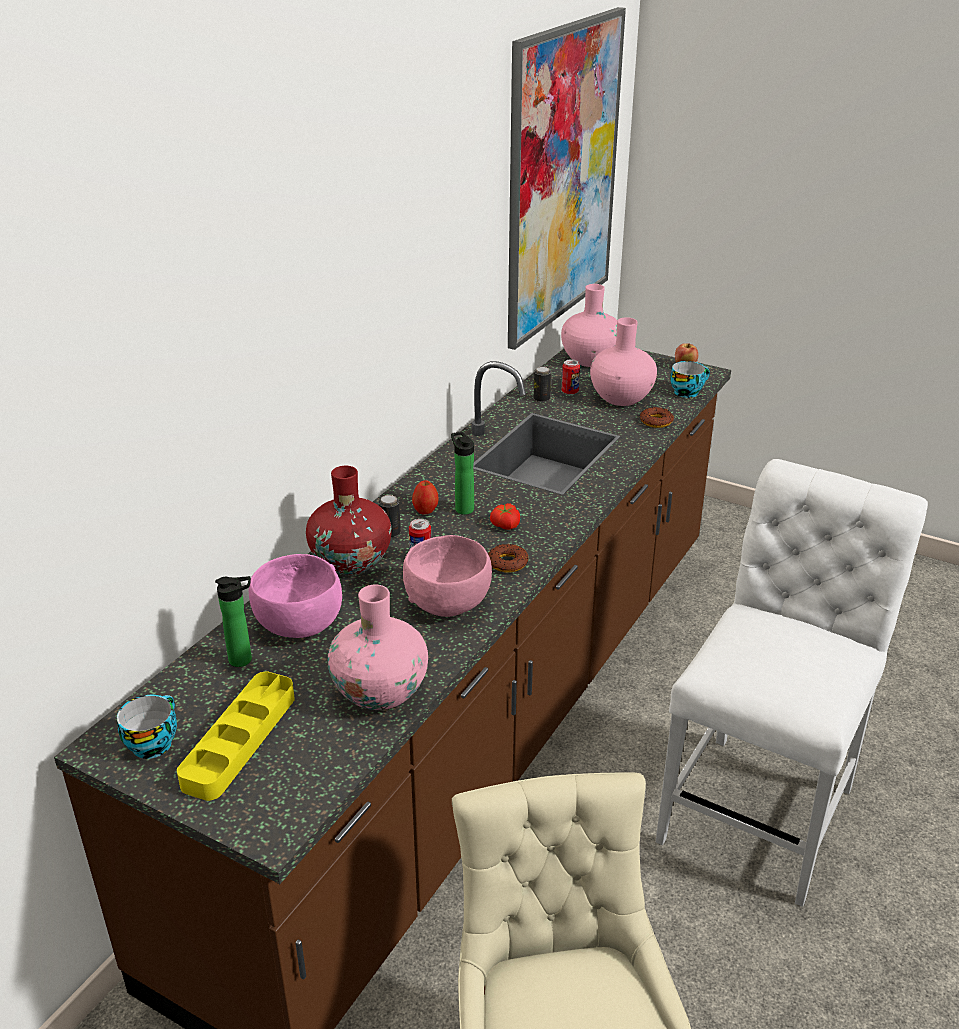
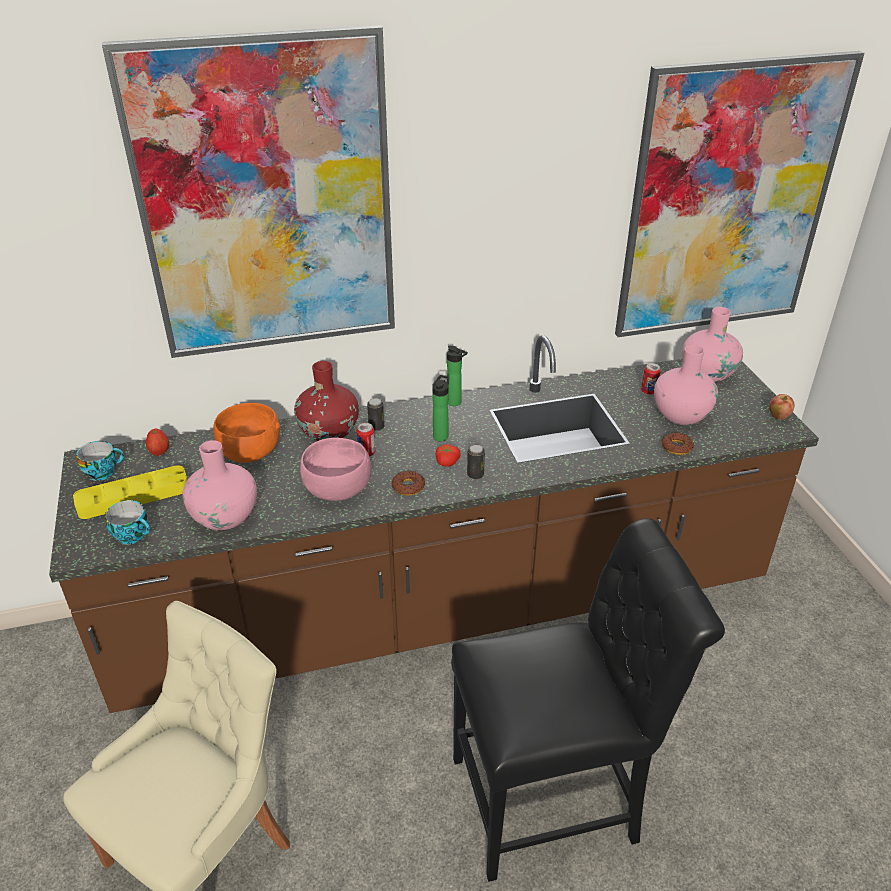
camera: 45 degrees right, 5 degrees up
(244, 659) = (198, 455): bottle -> bottle (456, 403)
(246, 276) = (267, 202): none -> picture
(299, 624) = (250, 452): pink bowl -> orange bowl
(425, 511) = (417, 424): apple -> apple (159, 452)
(541, 399) = (618, 386): can -> can (475, 474)
(687, 392) = (744, 437): cup -> cup (133, 535)
(762, 807) = (555, 798): white chair -> black chair

